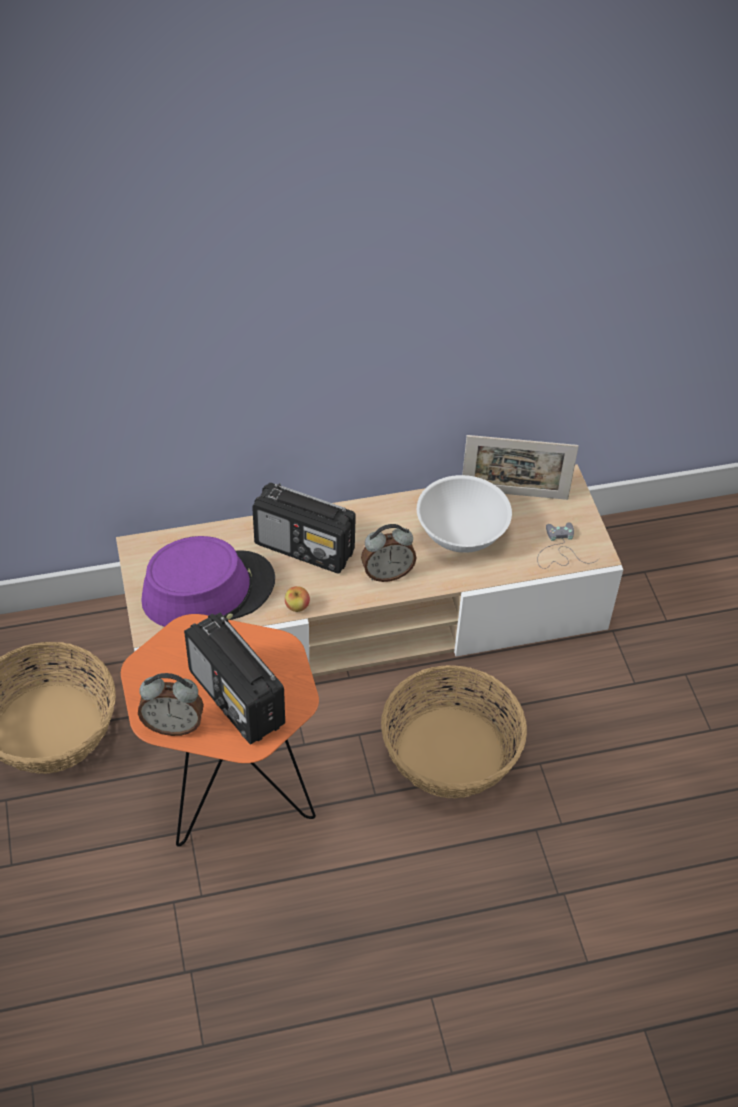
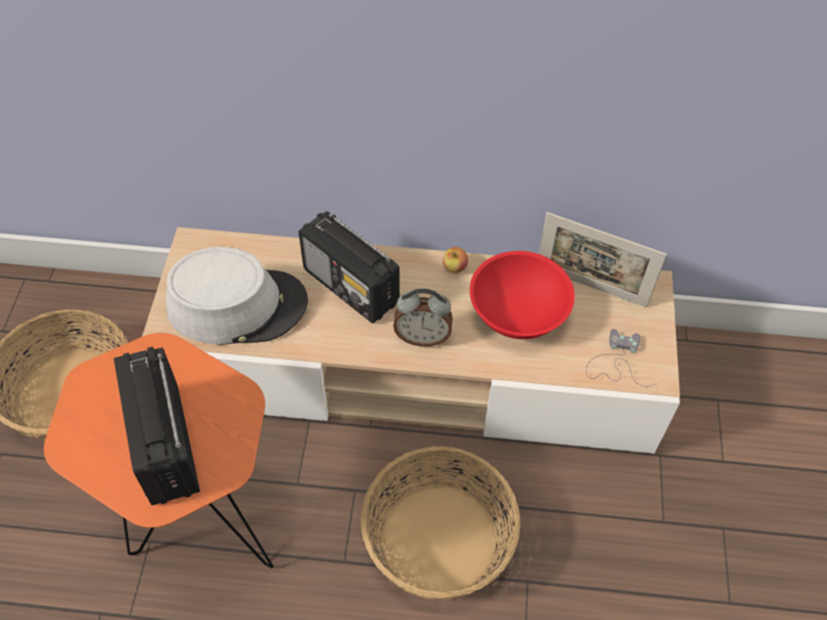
camera: 20 degrees right, 5 degrees up
(173, 725) = (86, 455): alarm clock -> none
(208, 590) = (237, 305): purple hat -> grey hat
(297, 606) = (316, 347): apple -> apple (455, 267)
(461, 533) = (517, 314): white bowl -> red bowl

